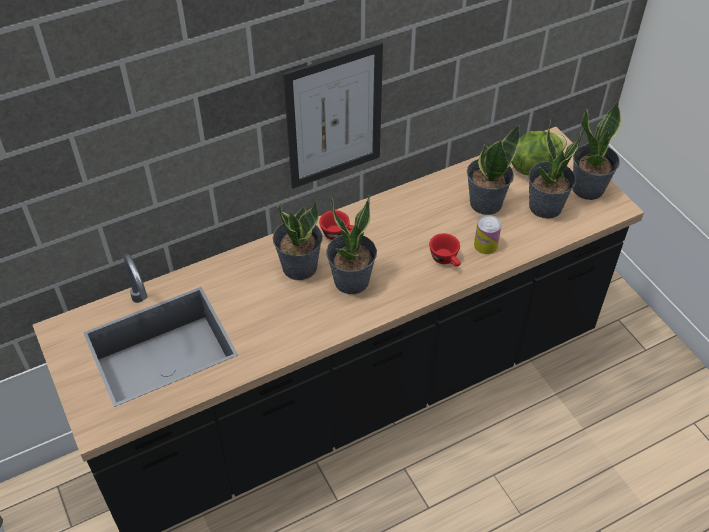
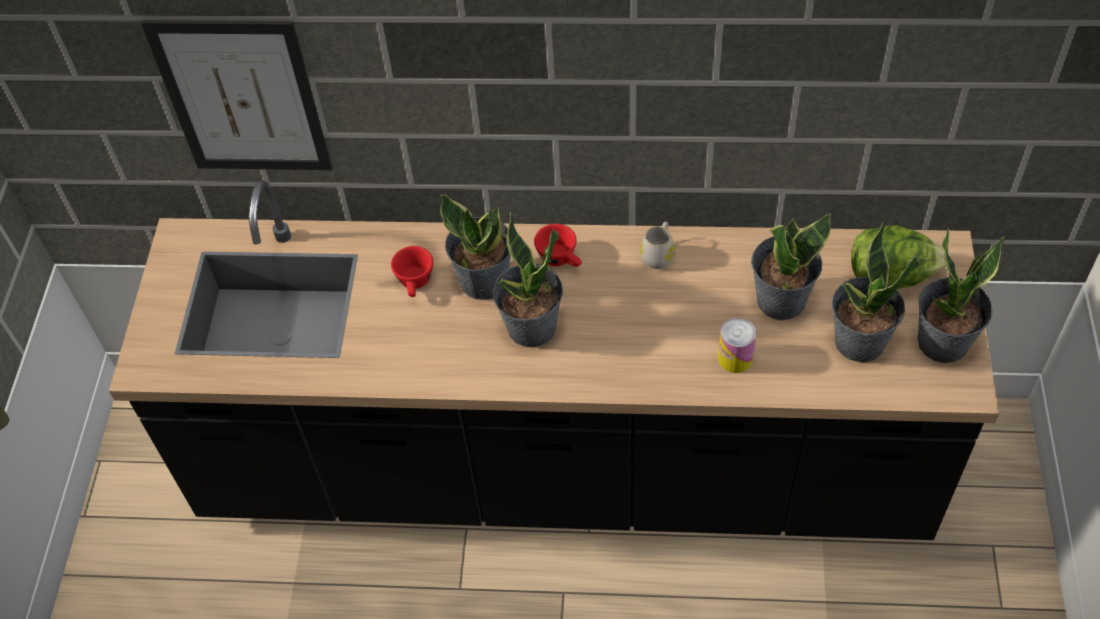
camera: 35 degrees right, 5 degrees up
(334, 117) = (584, 106): picture -> picture (242, 97)
(396, 207) = (658, 254): none -> white mug
(446, 260) = (668, 354): red cup -> red cup (415, 283)

